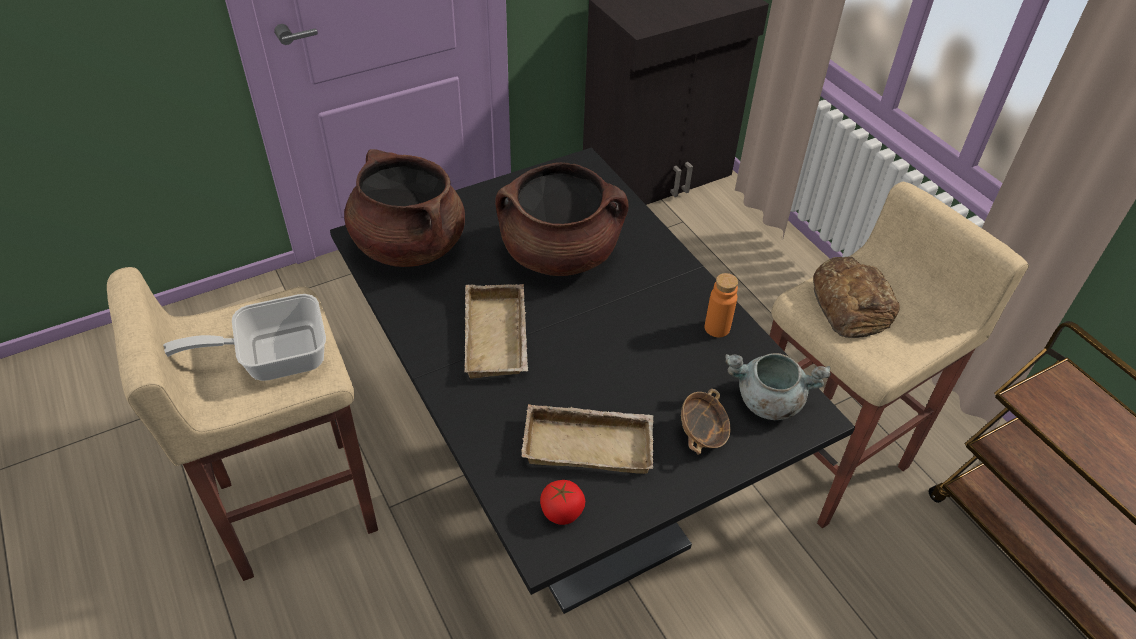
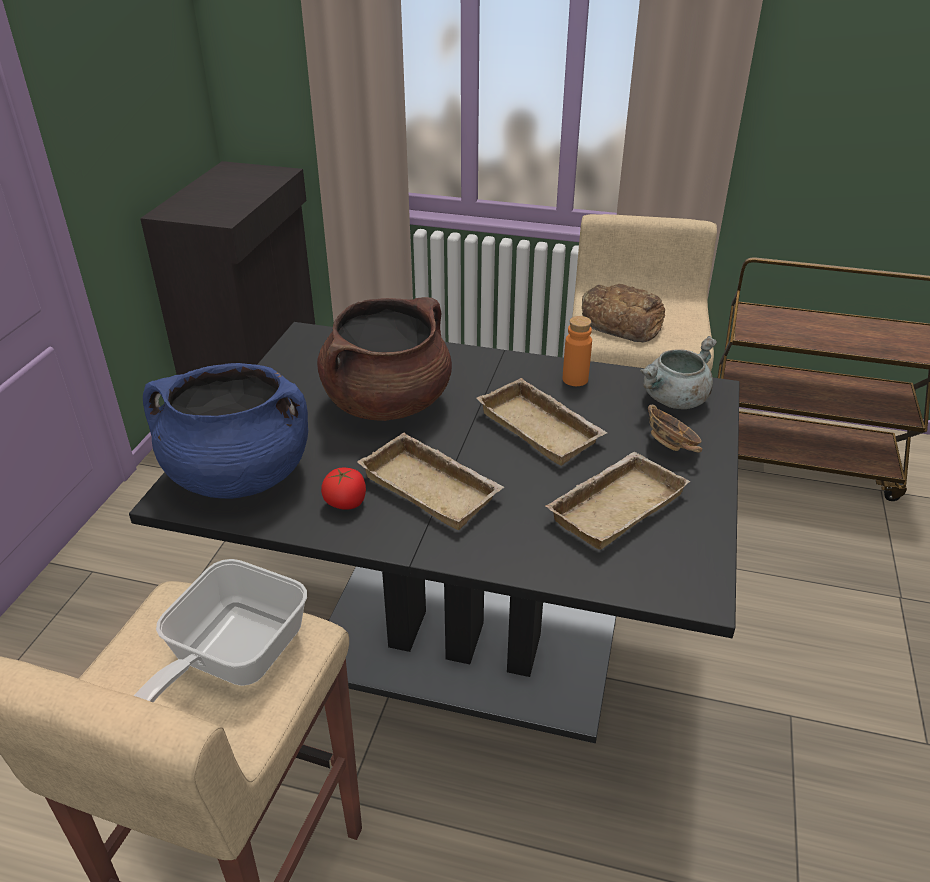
camera: 45 degrees left, 10 degrees down
(408, 245) = (238, 476): brown cooking pot -> blue cooking pot
(562, 511) = (671, 561): tomato -> tomato (345, 502)
(632, 349) = (543, 428): none -> beige tray

